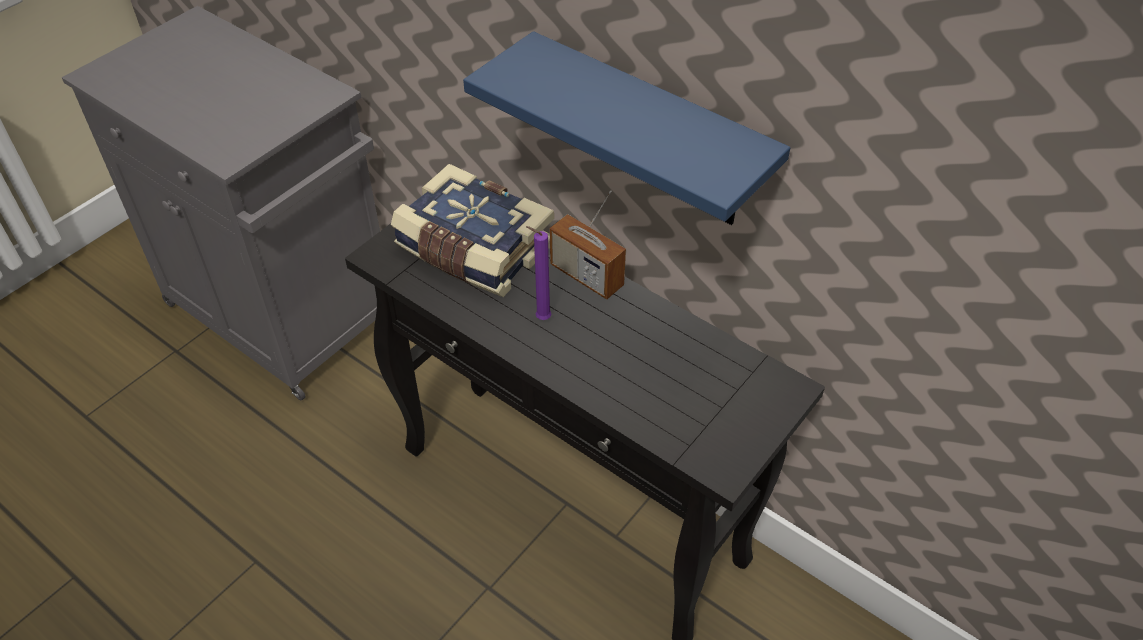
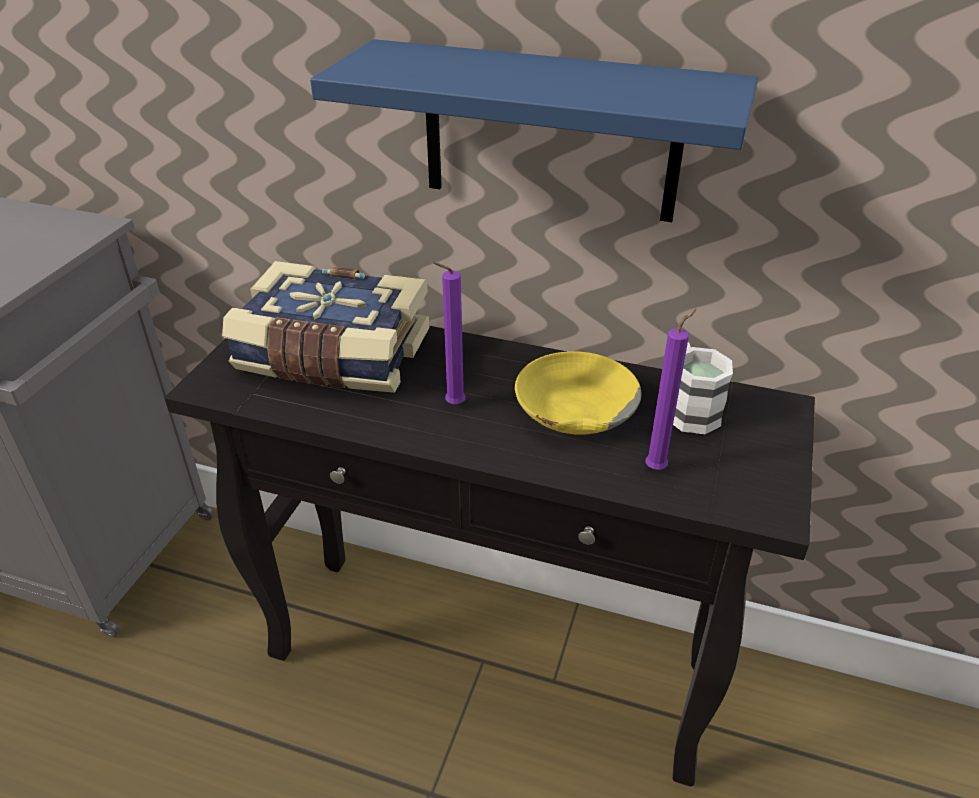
camera: 20 degrees left, 10 degrees down
(586, 276) = (483, 352): radio -> none
(627, 346) = (573, 409): none -> yellow bowl
(663, 412) = (658, 467): none -> purple candle
(716, 369) = (688, 407): none -> white mug

